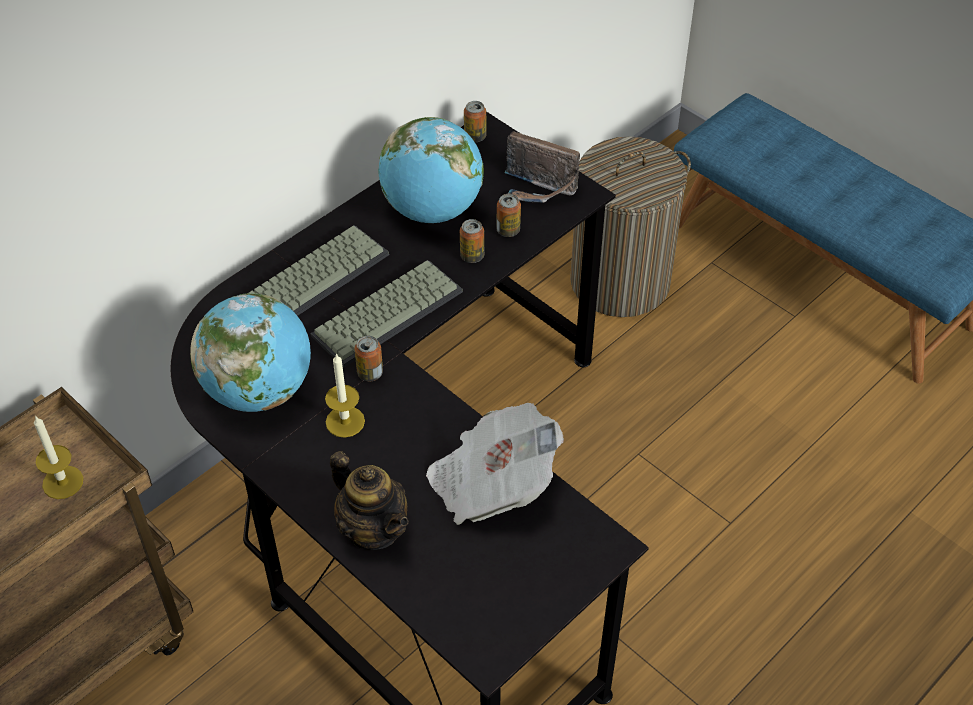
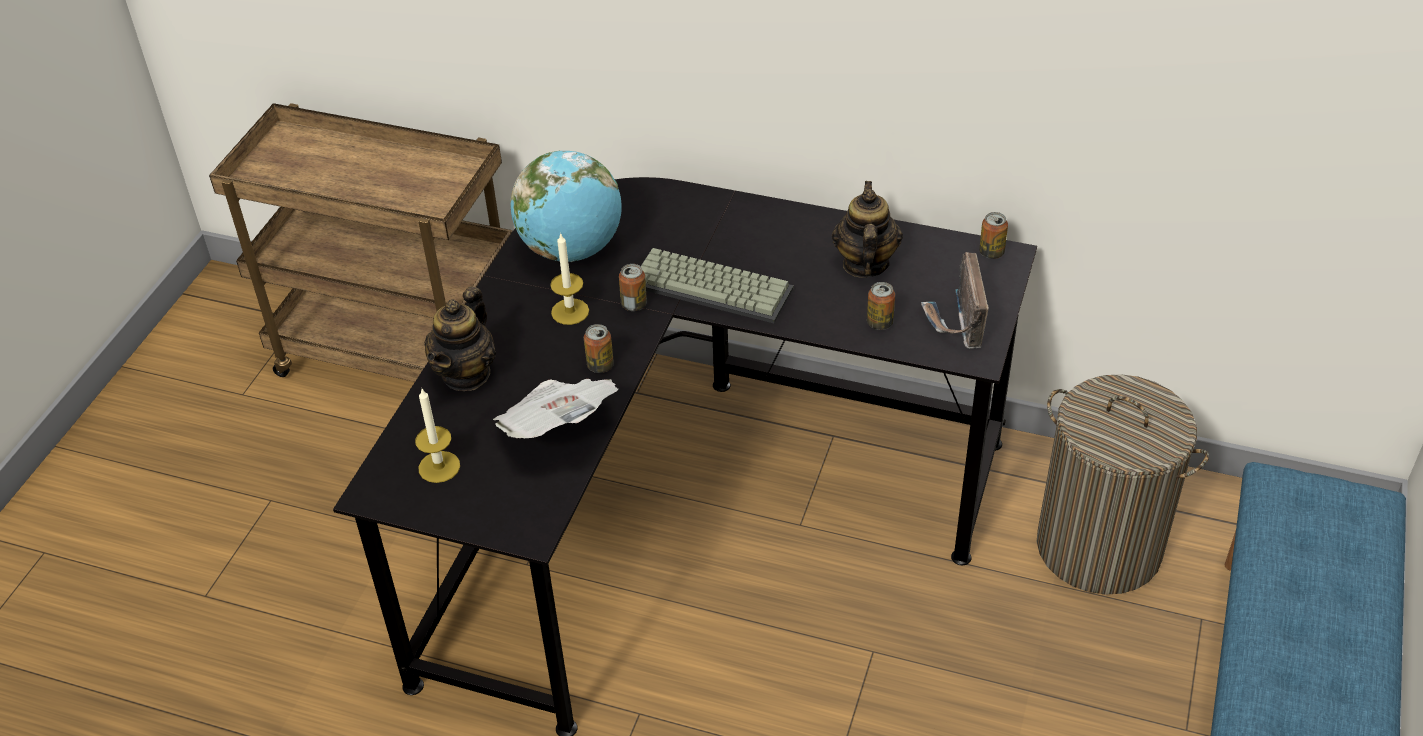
camera: 65 degrees right, 5 degrees down
(63, 482) = (422, 193): candle -> candle (439, 467)
(316, 276) = (723, 227): keyboard -> none
(432, 210) = (865, 264): globe -> teapot
(472, 256) = (825, 312): can -> can (600, 365)

